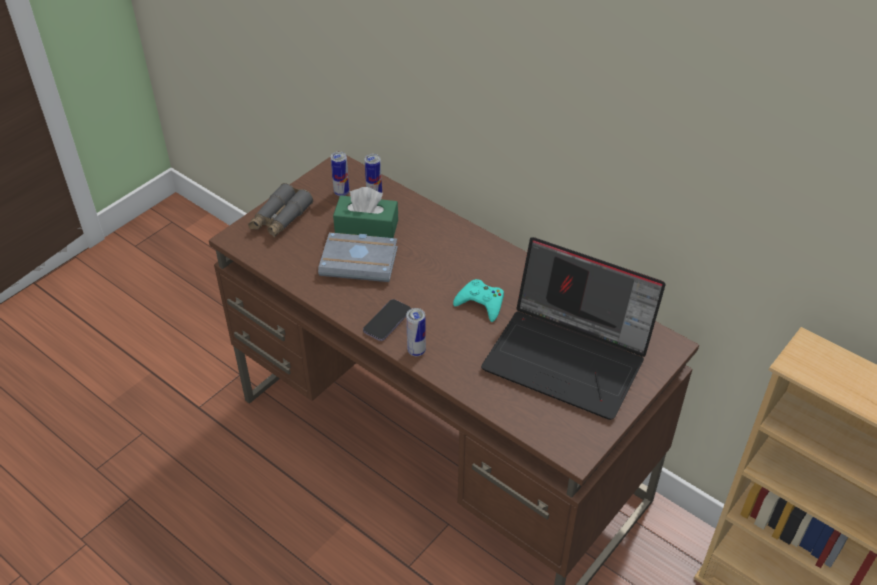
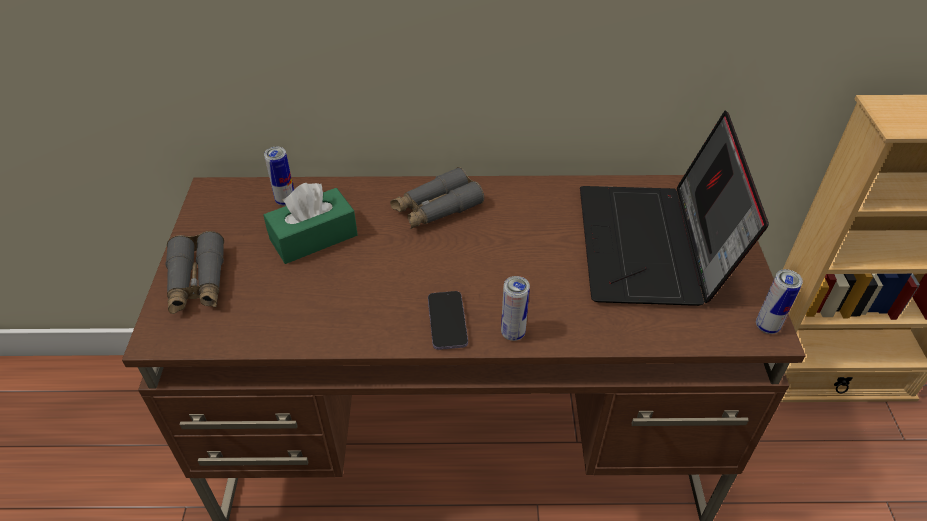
camera: 40 degrees left, 0 degrees up
(341, 192) = (244, 217): can -> can (767, 326)
(361, 261) = (346, 275): grey book -> none
(458, 250) = (436, 208): none -> grey binoculars
(481, 303) = (518, 246): turquoise game controller -> none
(570, 357) = (653, 247): laptop -> laptop turned 105 degrees clockwise

